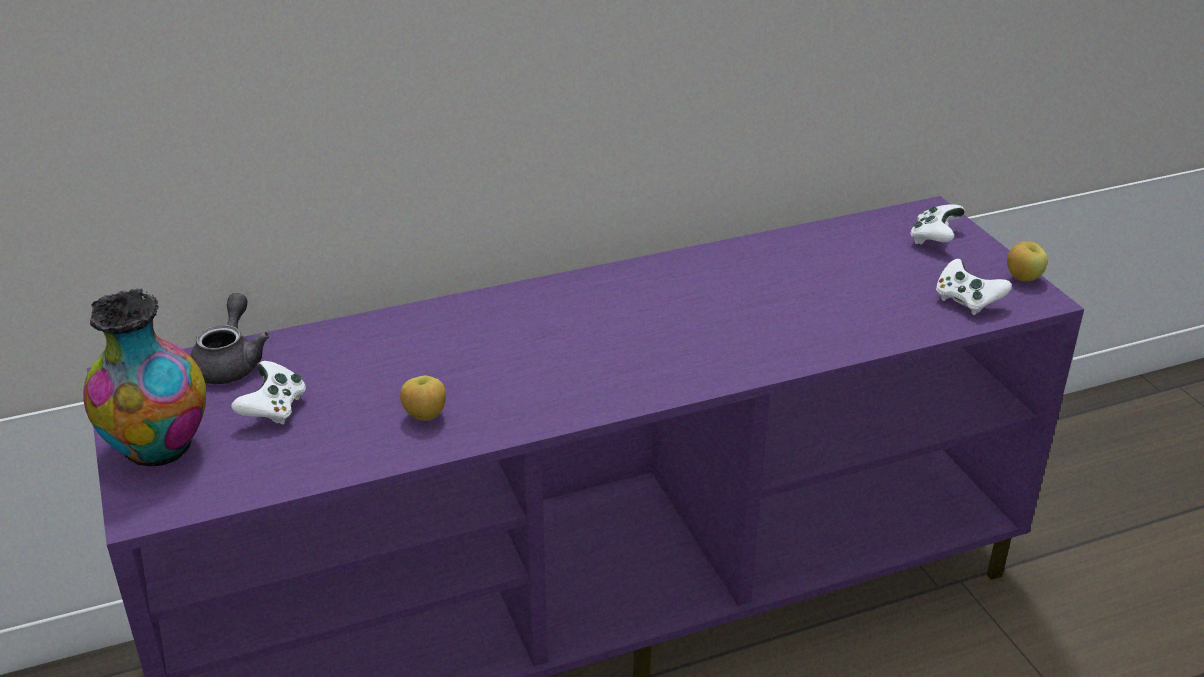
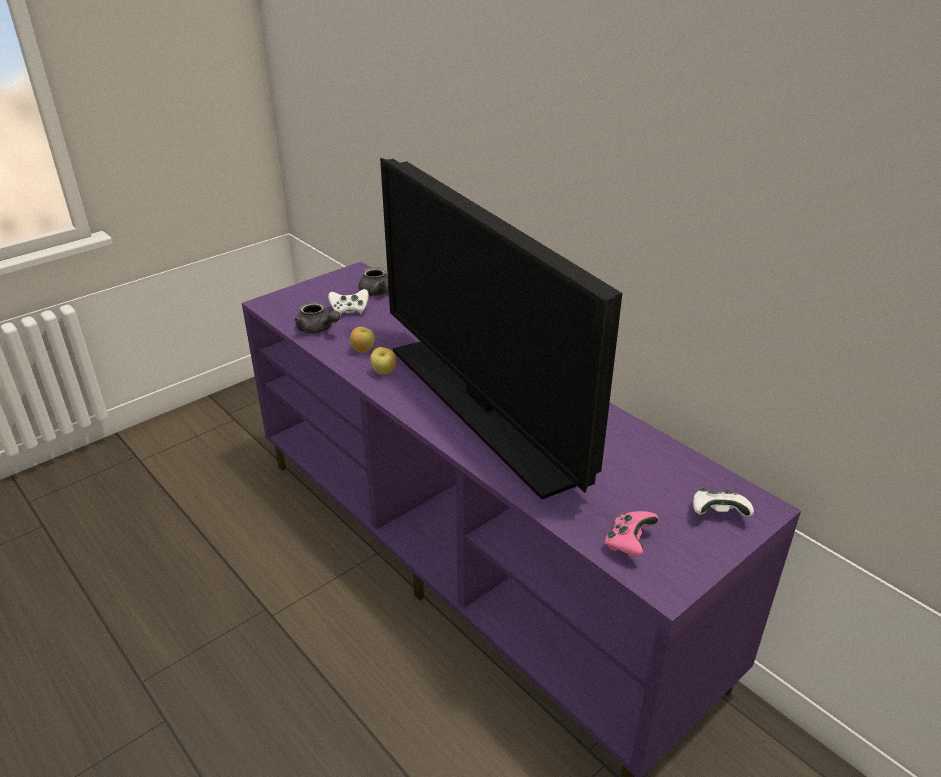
camera: 70 degrees right, 0 degrees up
(158, 450) = (307, 294): vase -> none
(311, 455) = (318, 329): none -> grey teapot
(665, 339) = (482, 410): none -> television
(966, 301) = (628, 543): white game controller -> pink game controller
(1023, 278) = (694, 575): apple -> apple (384, 372)

